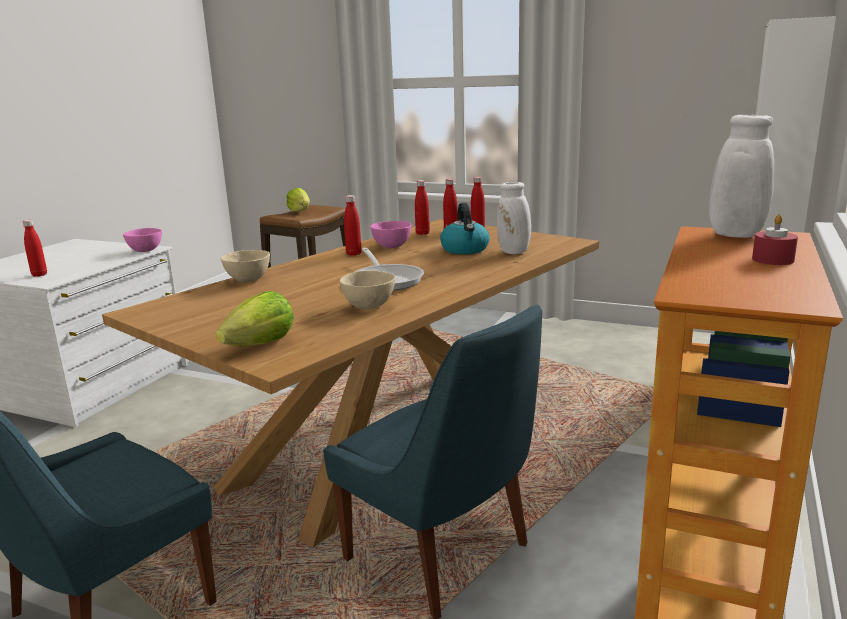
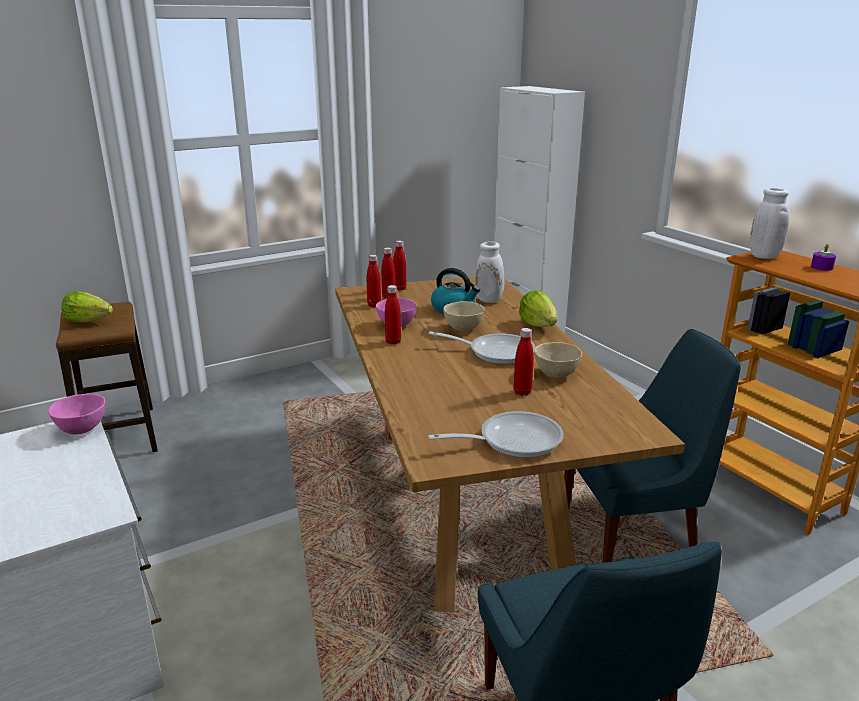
camera: 55 degrees left, 5 degrees up
(39, 275) = (51, 516): red bottle -> red bottle (522, 392)
(201, 322) = (512, 440): none -> frying pan
(248, 280) = (406, 397): beige bowl -> beige bowl (464, 329)
(261, 345) = (603, 429): lettuce -> lettuce (538, 325)
(773, 260) = (821, 267): red candle -> purple candle

